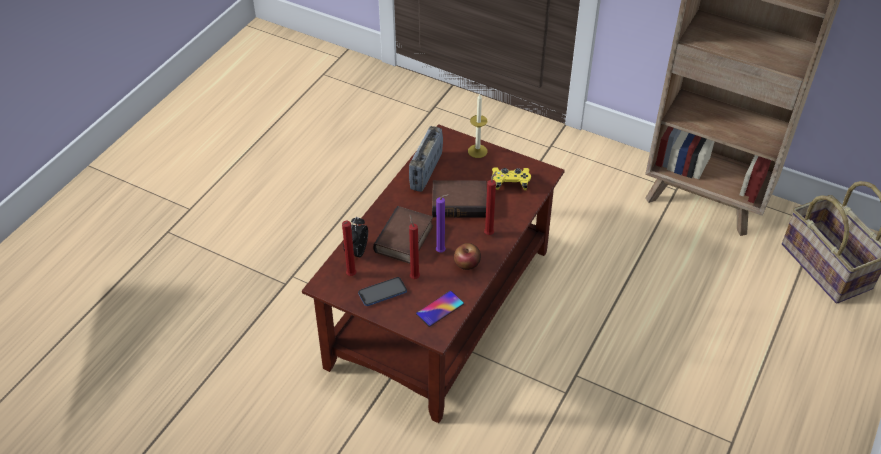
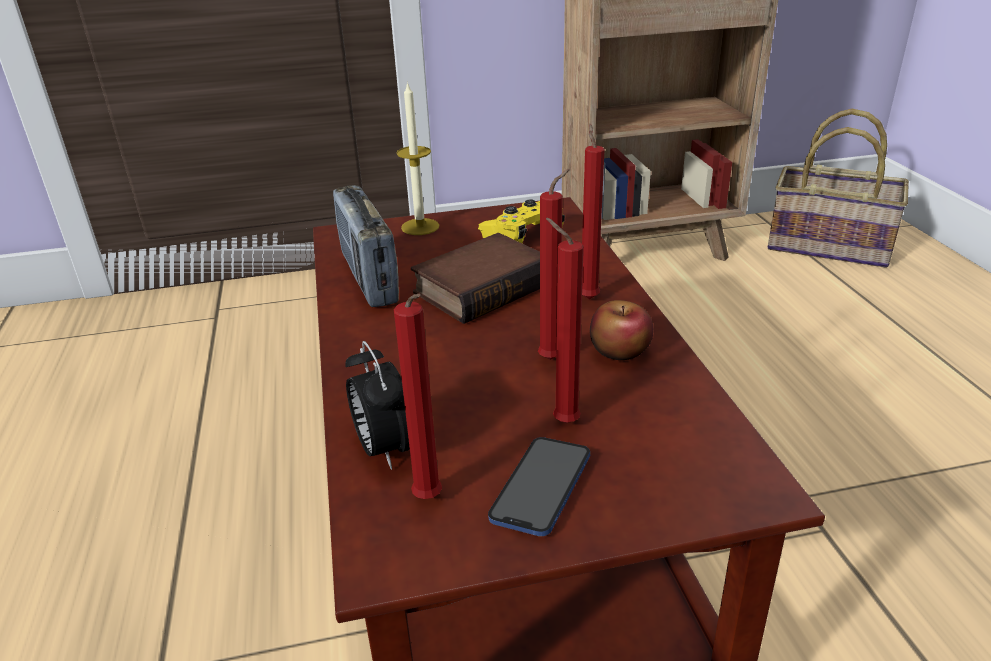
camera: 40 degrees left, 15 degrees down
(405, 240) = (461, 378): book -> none
(440, 309) = (690, 442): phone -> none
(442, 251) = (553, 358): purple candle -> red candle

